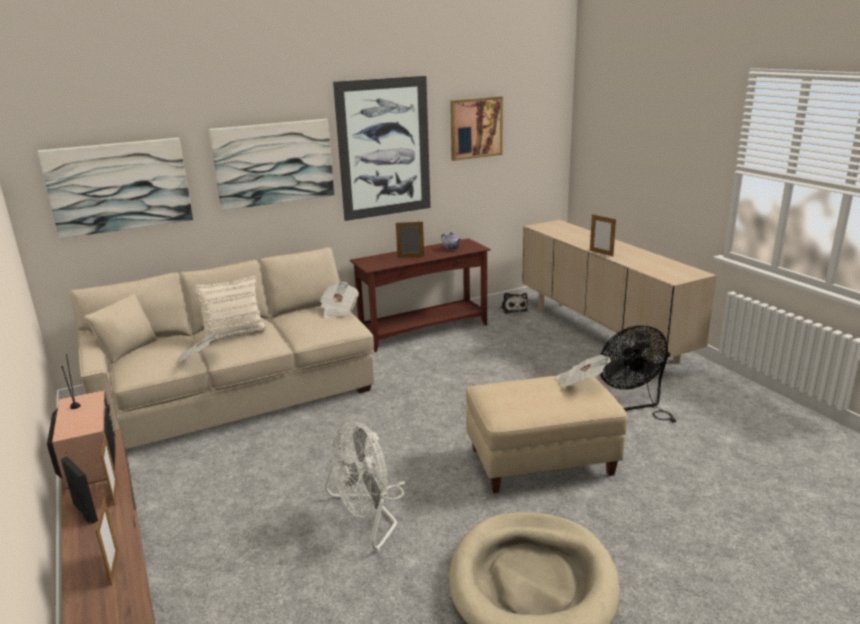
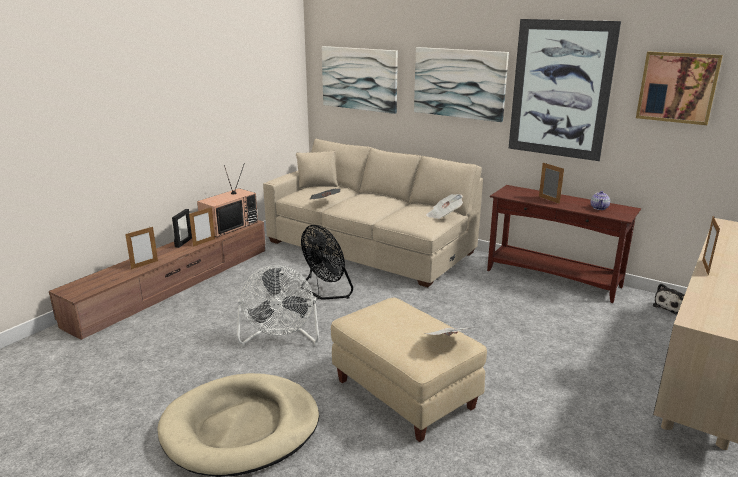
camera: 60 degrees right, 0 degrees up
(235, 334) = (366, 200): beige pillow -> none
(370, 514) = (277, 337): white fan -> white fan turned 120 degrees counterclockwise
(635, 403) = (574, 431): black fan -> black fan (319, 292)

